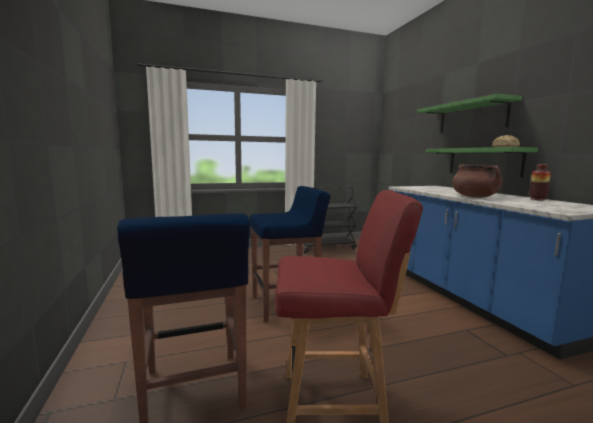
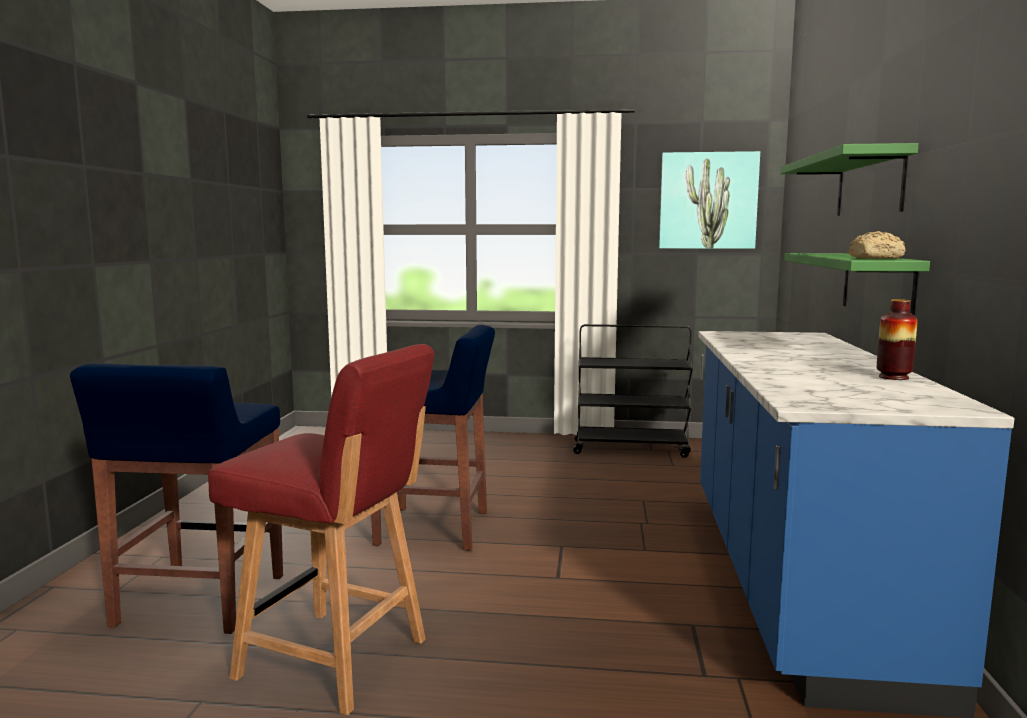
camera: 25 degrees right, 0 degrees up
(351, 128) = (708, 200): none -> picture
(475, 197) = (769, 364): brown cooking pot -> none

